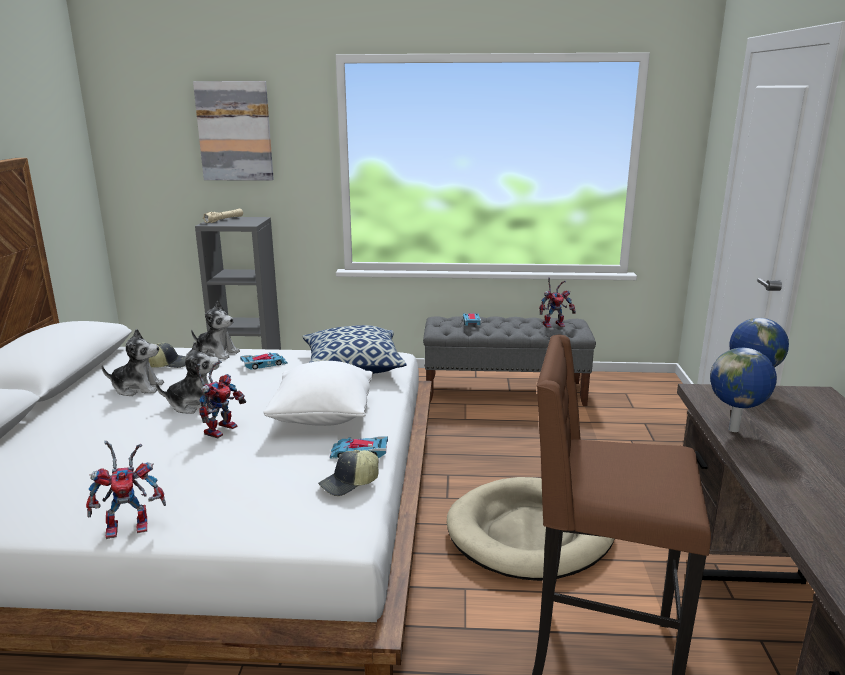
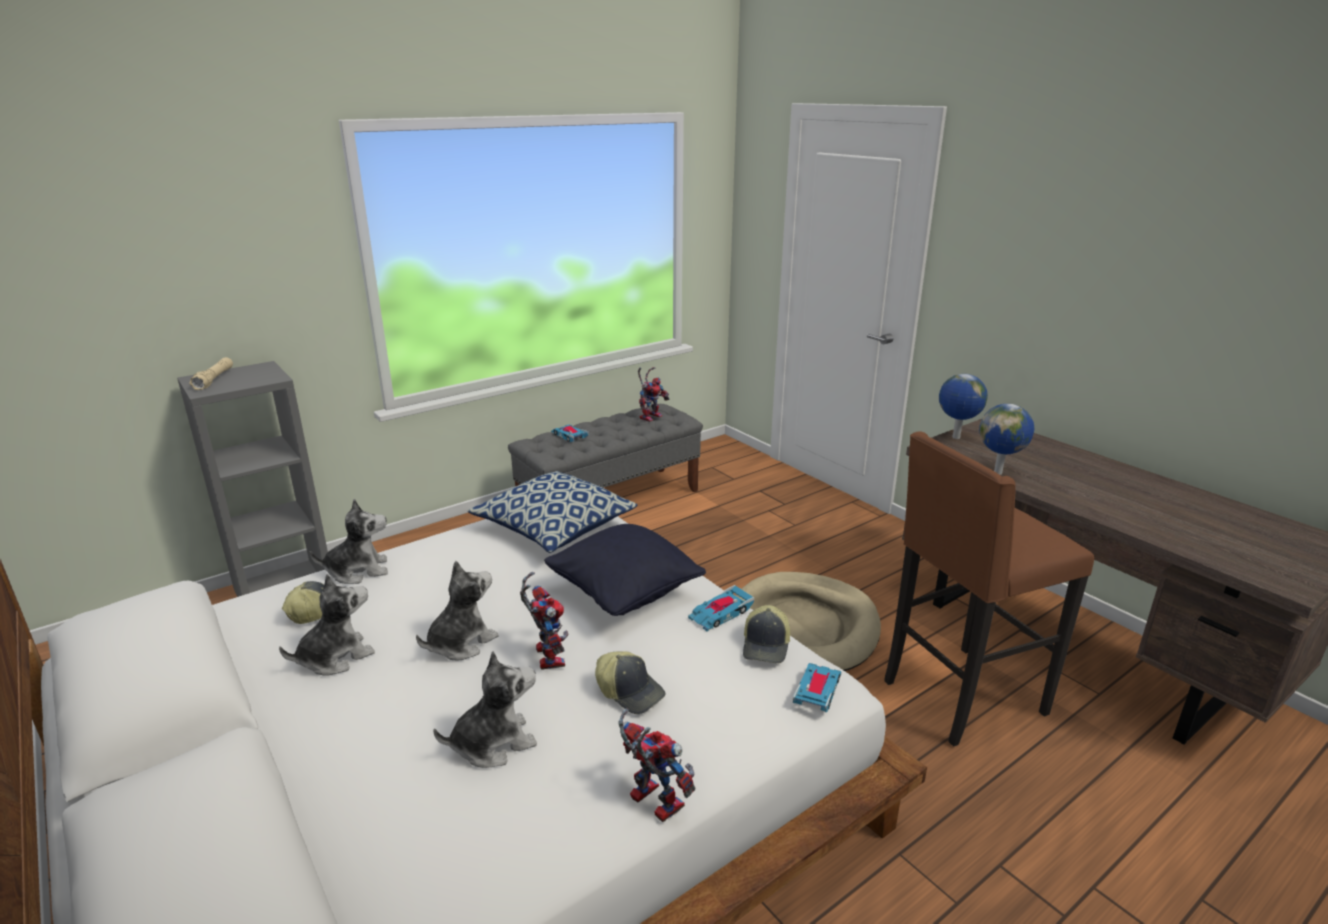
camera: 40 degrees left, 5 degrees up
(121, 457) = (493, 743): none -> plush toy
(132, 525) = (650, 800): toy robot -> toy robot turned 75 degrees counterclockwise
(221, 466) = (630, 691): none -> cap
(235, 131) = (193, 242): picture -> none
(264, 364) = (450, 561): toy car -> toy car (817, 691)
(323, 417) = (624, 594): white pillow -> black pillow

